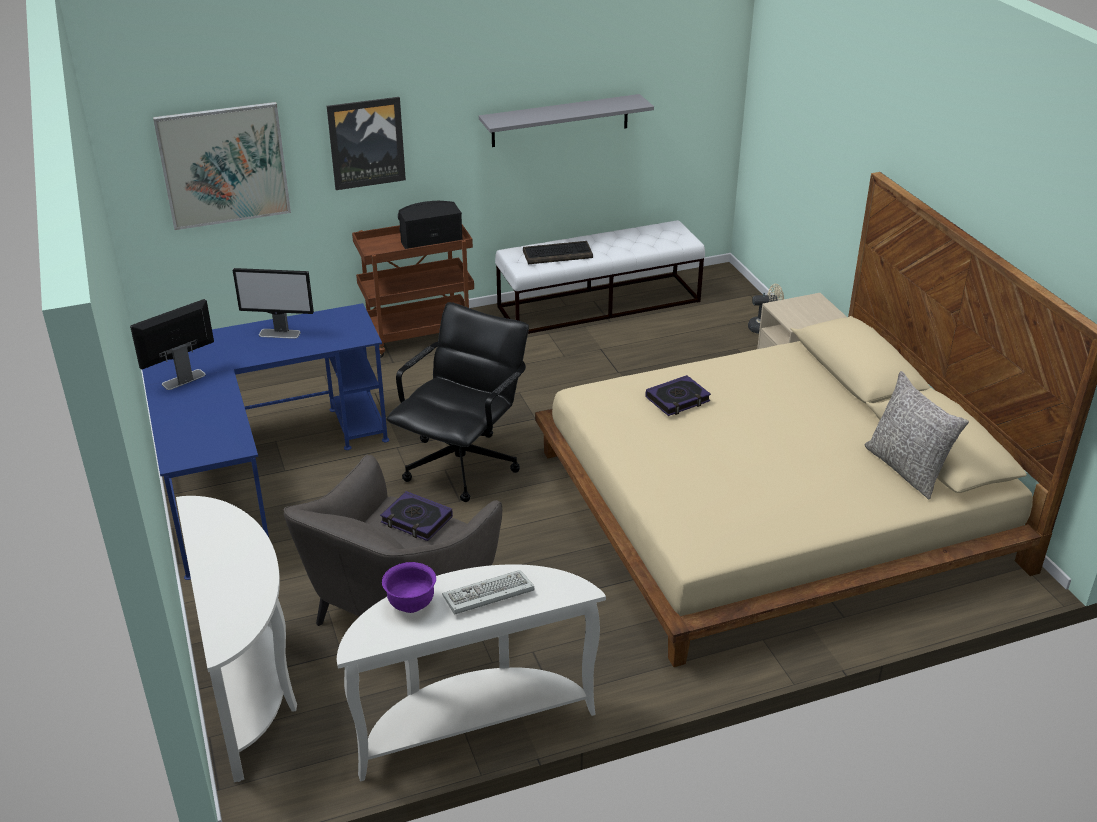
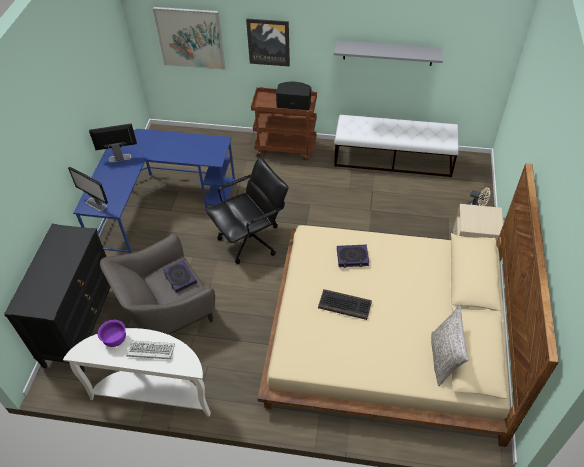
camera: 30 degrees right, 15 degrees up
(250, 684) = (82, 326): white console table -> black dresser
(280, 333) = (180, 144): monitor -> monitor (96, 204)
(558, 254) = (369, 128): keyboard -> keyboard (345, 305)

